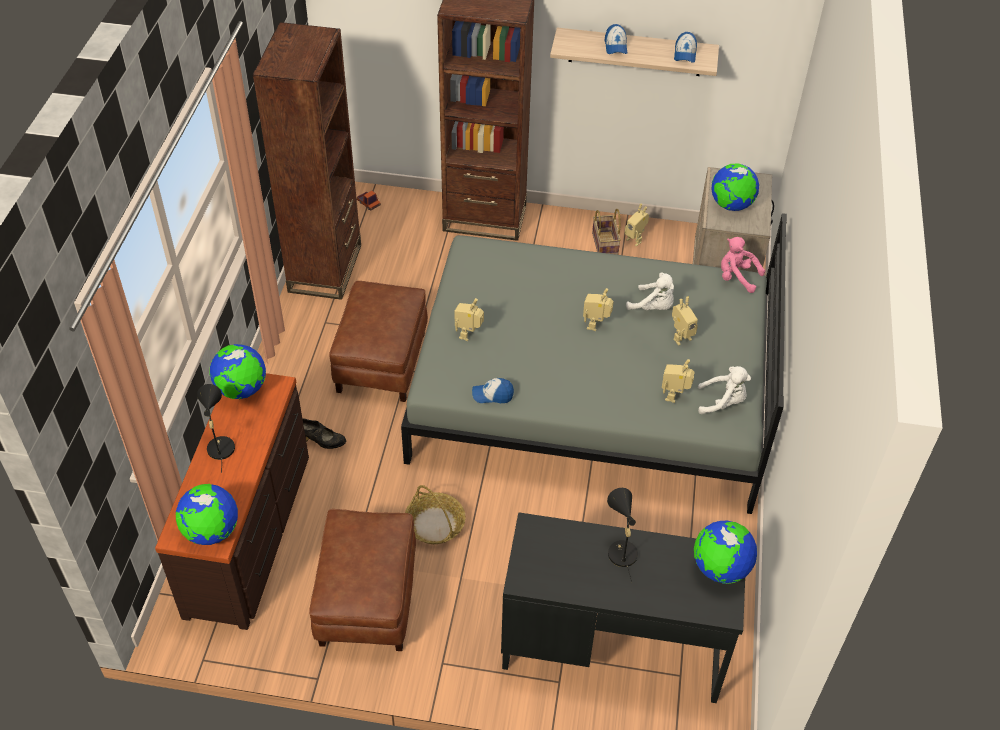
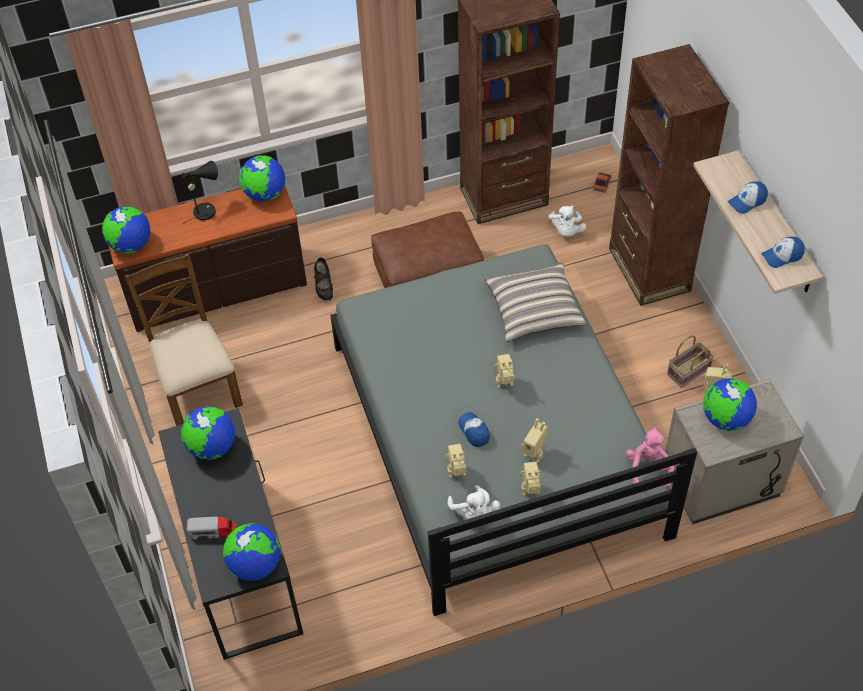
camera: 65 degrees right, 5 degrees up
(367, 599) = (197, 386): brown ottoman -> brown chair
(434, 524) = (288, 395): basket -> none
(469, 335) = (433, 305): toy robot -> toy robot (531, 493)
(492, 395) = (377, 349): cap -> cap (474, 431)
(525, 272) = (534, 309): none -> pillow
(554, 552) = (212, 447): none -> globe
(620, 550) = (237, 489): black table lamp -> none
(653, 307) = (559, 418): white plush toy -> white plush toy (566, 231)
(661, 589) = (213, 531): none -> toy truck

